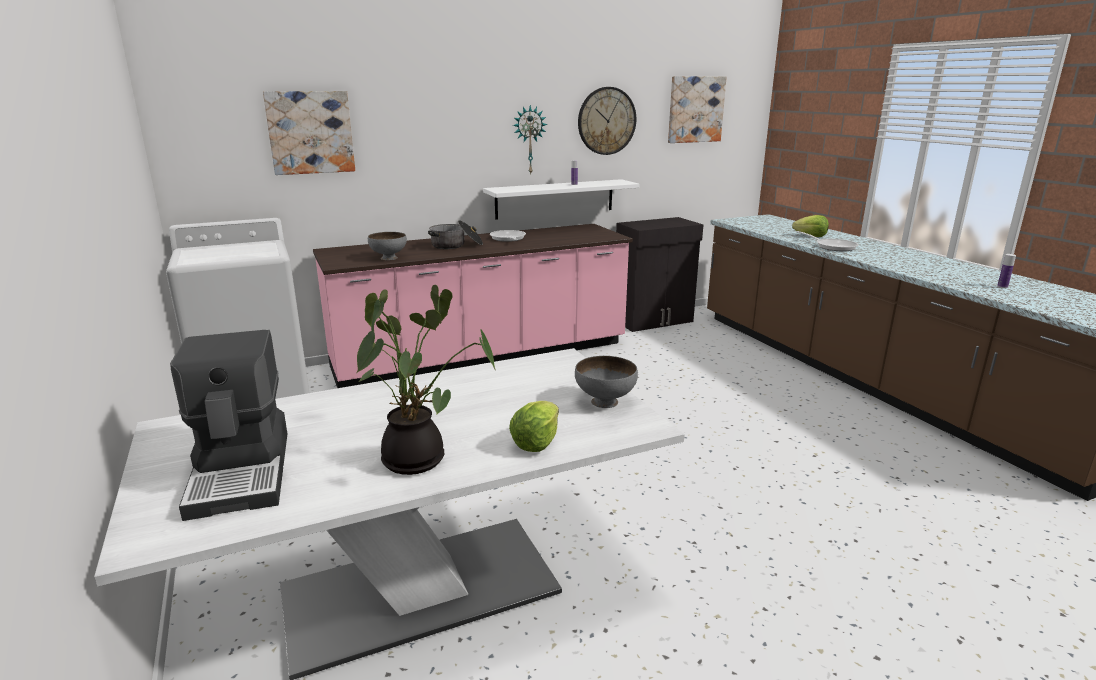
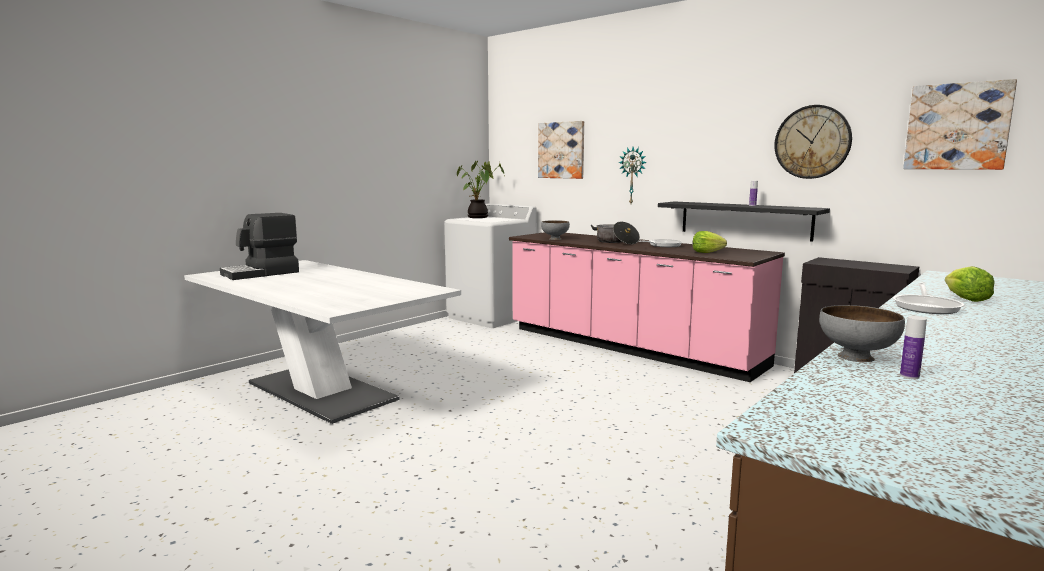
camera: 65 degrees right, 10 degrees down
(419, 459) = (278, 287): potted plant -> potted plant (479, 217)
(529, 140) = (721, 160): wall clock -> wall clock (633, 175)
(536, 442) = (304, 297): lettuce -> lettuce (706, 252)
(555, 199) = (744, 220): white shelf -> black shelf
(605, 402) = (369, 302): grey bowl -> grey bowl (857, 357)

